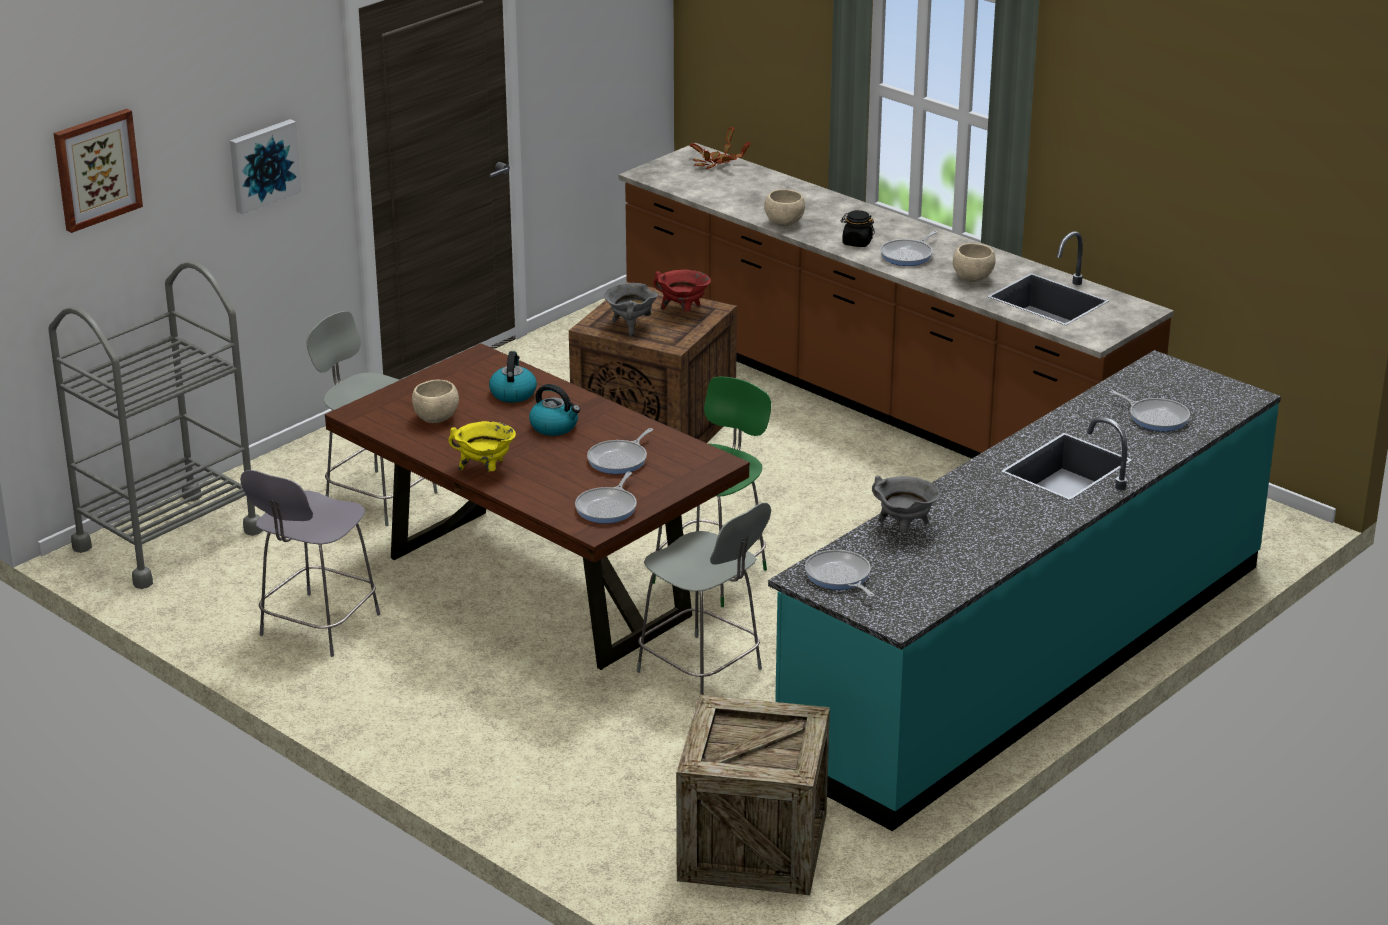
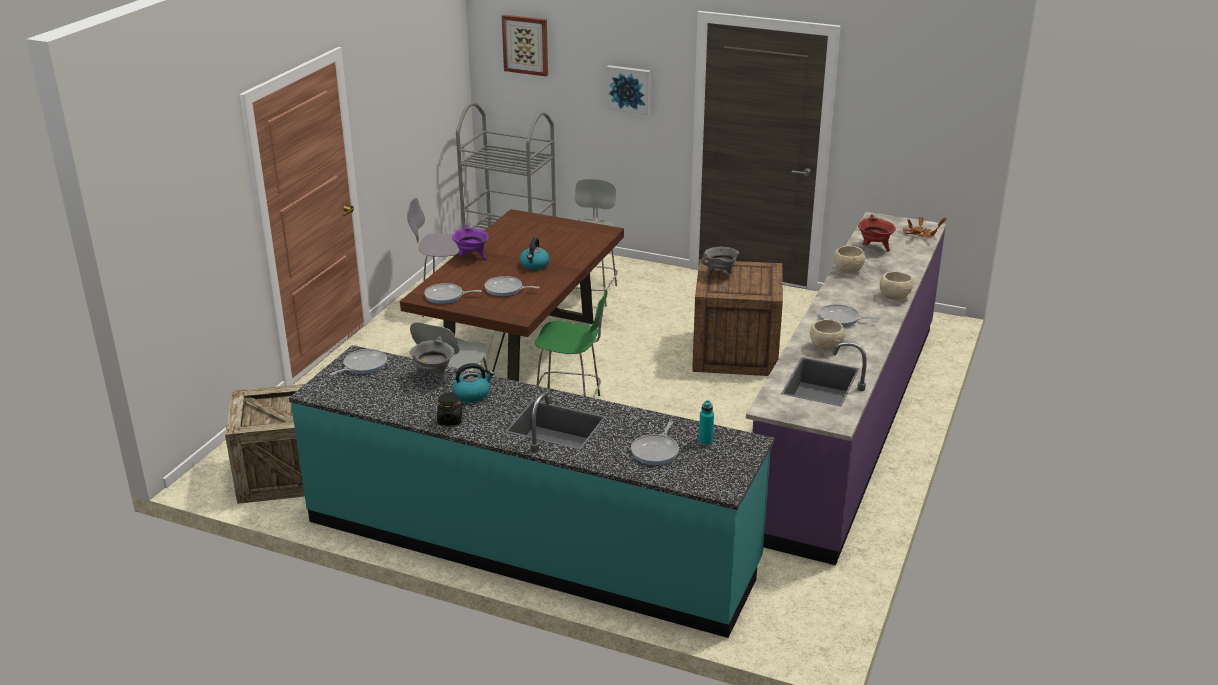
camera: 70 degrees right, 0 degrees up
(435, 419) = (522, 234): beige bowl -> beige bowl (894, 297)
(485, 470) = (472, 257): yellow cooking pot -> purple cooking pot
(513, 393) = (567, 247): kettle -> kettle (472, 394)
(683, 311) = (757, 286): red cooking pot -> red cooking pot (874, 248)
(857, 242) = (843, 298): black jar -> black jar (450, 420)
(874, 398) = (847, 422): brown counter -> purple counter
(1147, 387) = (705, 442): none -> turquoise bottle

